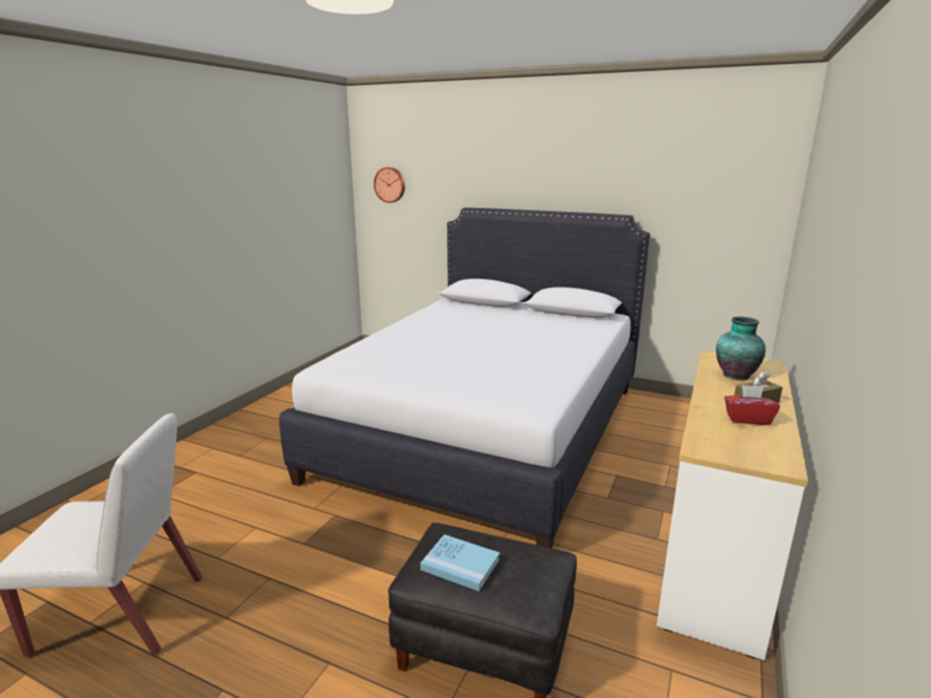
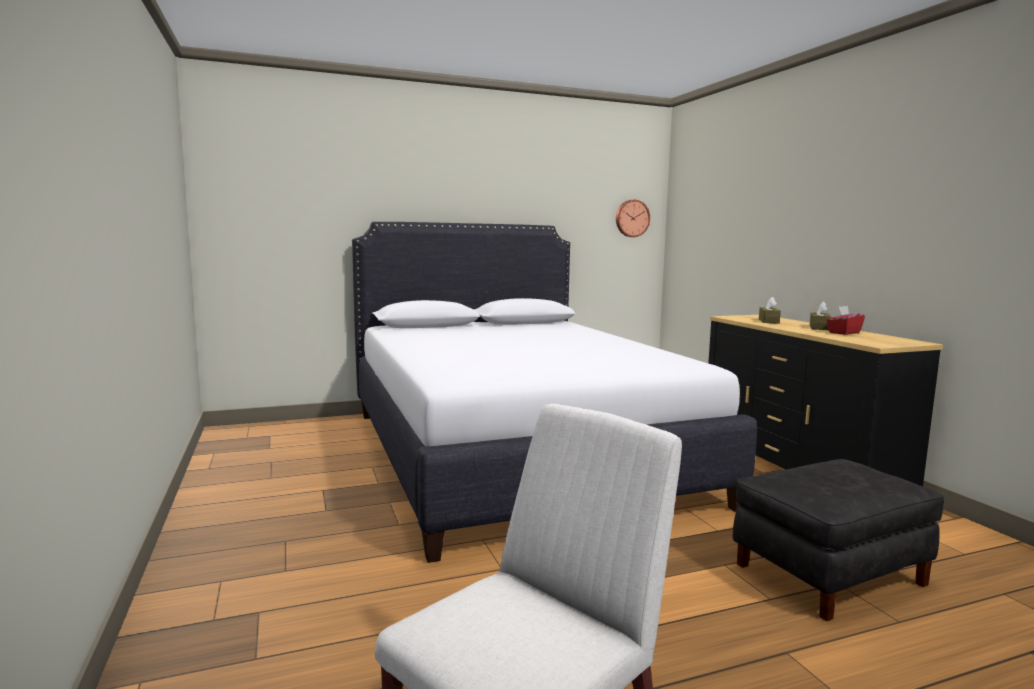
camera: 45 degrees left, 10 degrees down
(390, 184) = (255, 194): wall clock -> wall clock (631, 218)
(460, 564) = (830, 485): blue book -> none
(716, 551) = (797, 465): white dresser -> black dresser
(735, 375) = (768, 321): vase -> brown tissue box

